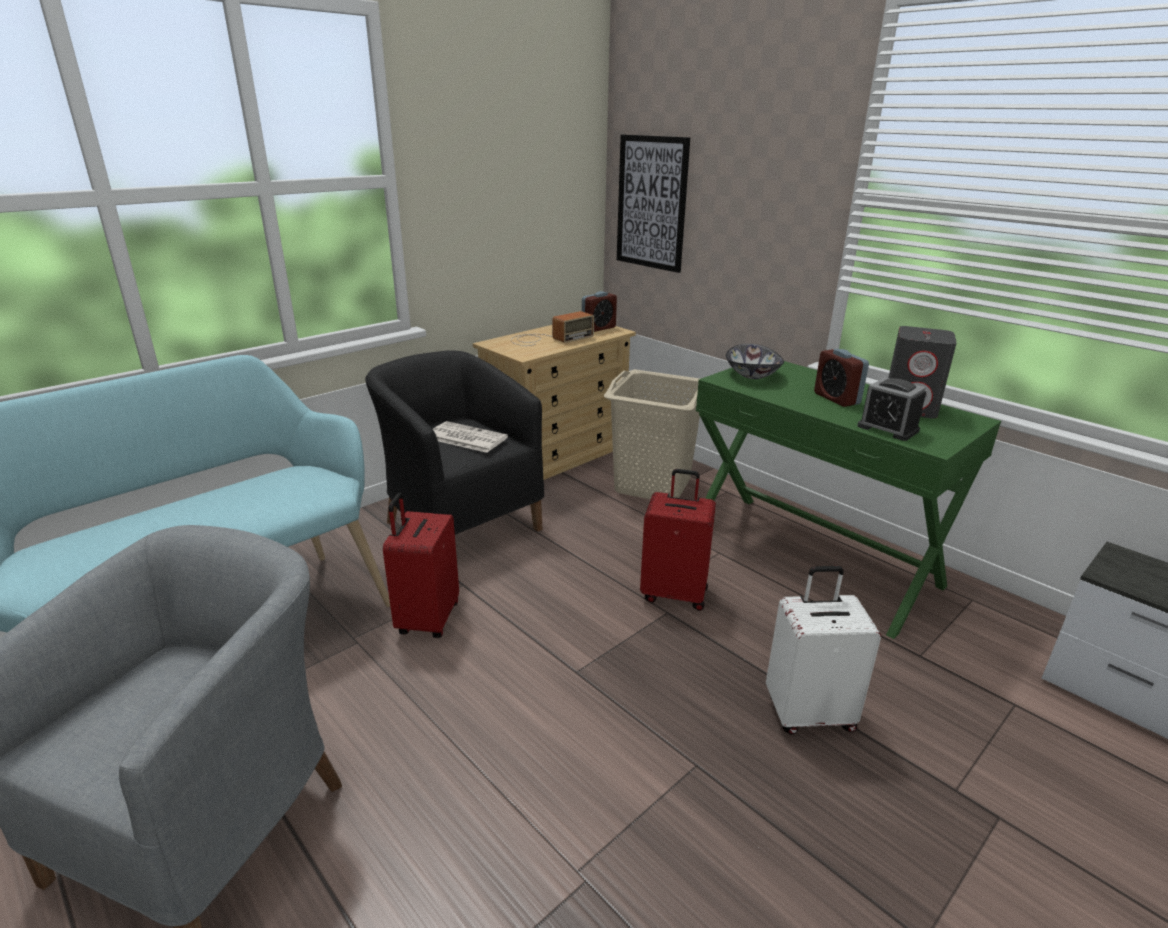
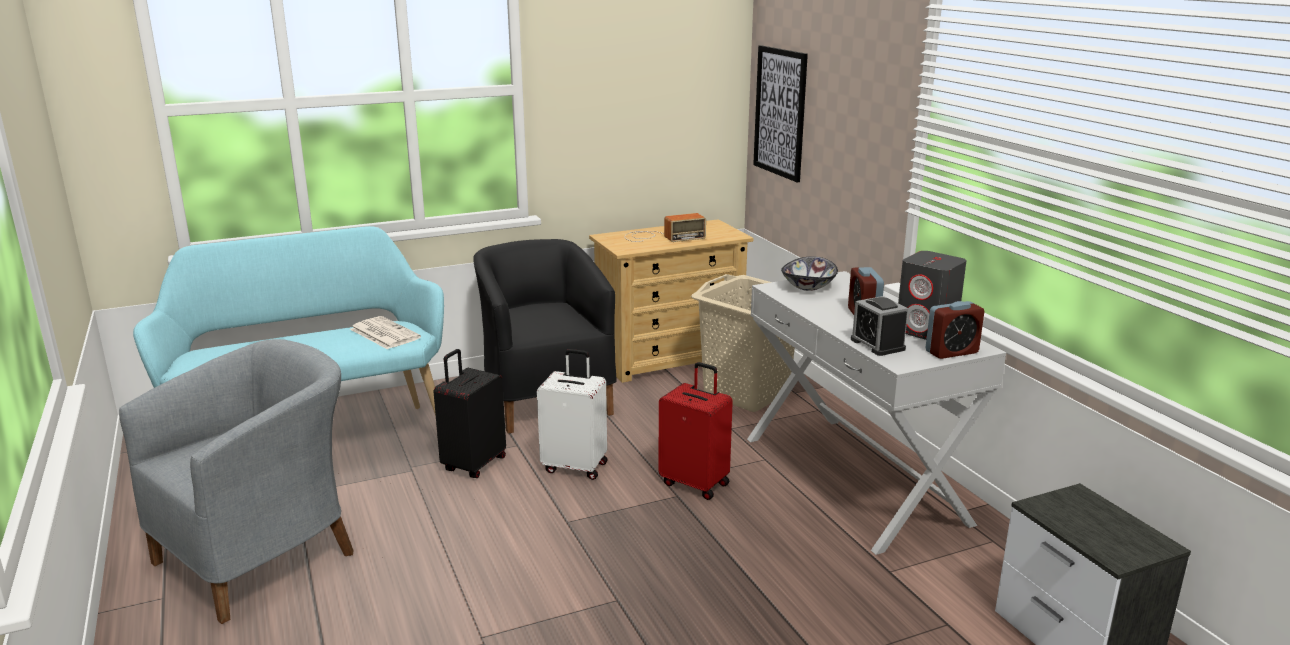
camera: 20 degrees right, 5 degrees down
(427, 619) = (473, 464): red suitcase -> black suitcase
(465, 438) = (548, 317): newspaper -> newspaper (383, 333)
(598, 328) = (719, 231): alarm clock -> alarm clock (951, 352)
(808, 712) = (742, 588): white suitcase -> white suitcase (575, 466)
(811, 558) = (854, 479): green console table -> white console table

